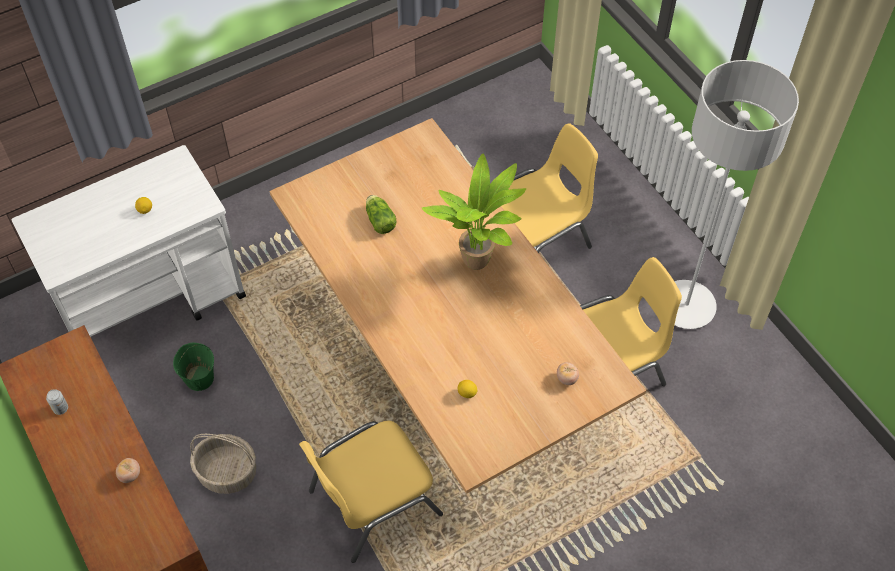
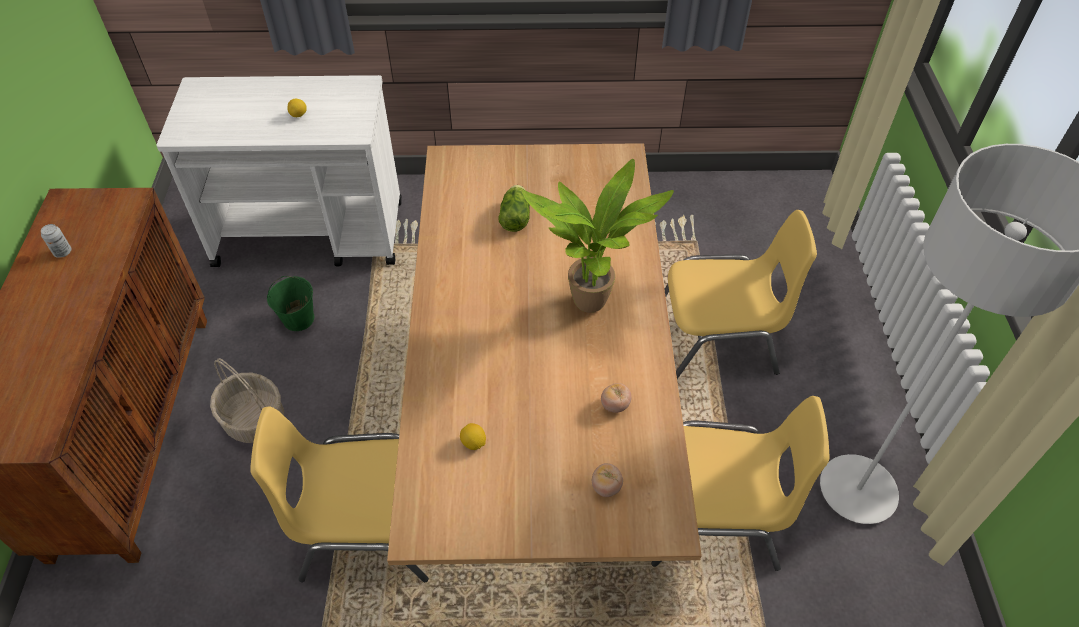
camera: 30 degrees right, 5 degrees down
(130, 475) = (60, 347): tomato -> tomato (615, 405)

